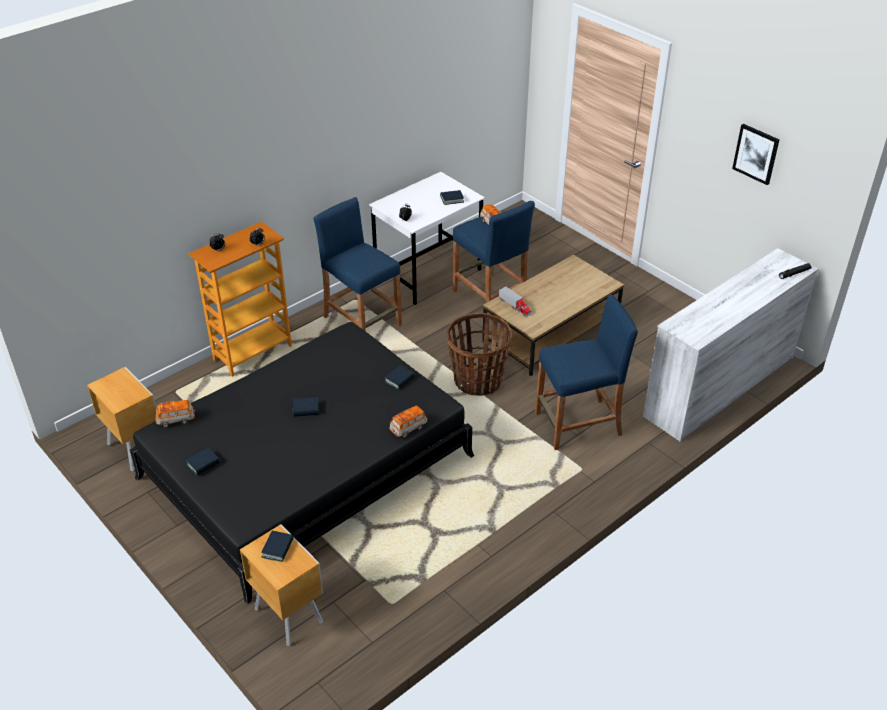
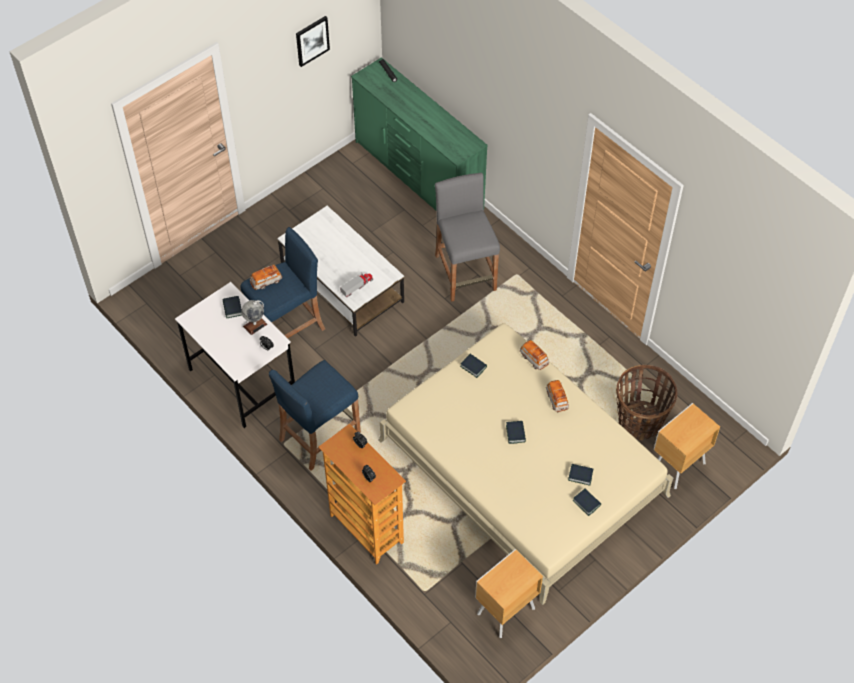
camera: 90 degrees left, 15 degrees up
(176, 420) = (534, 533): toy car -> toy car (556, 399)
(278, 548) = (682, 430): book -> book (580, 475)
(306, 467) = (522, 467): black bed -> beige bed
(432, 212) = (255, 325): none -> globe
(477, 381) = (410, 341): basket -> basket (640, 421)
(551, 331) = (341, 283): brown coffee table -> white coffee table
(578, 424) = (465, 272): blue stool -> grey stool
(718, 386) = (418, 176): white dresser -> green dresser

